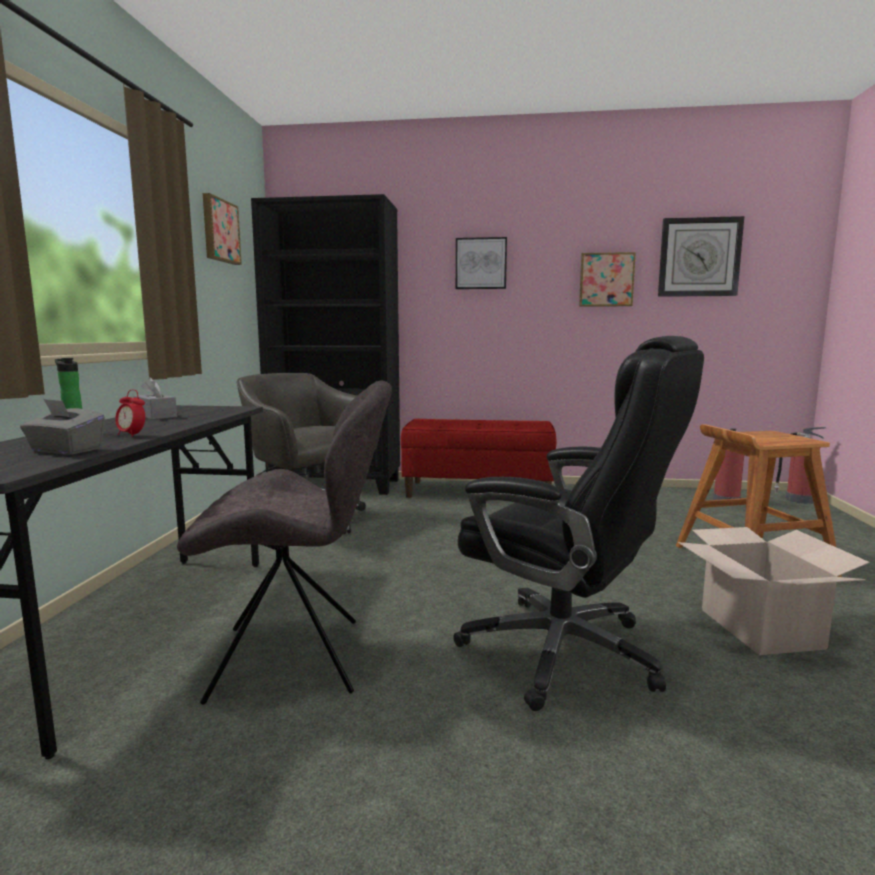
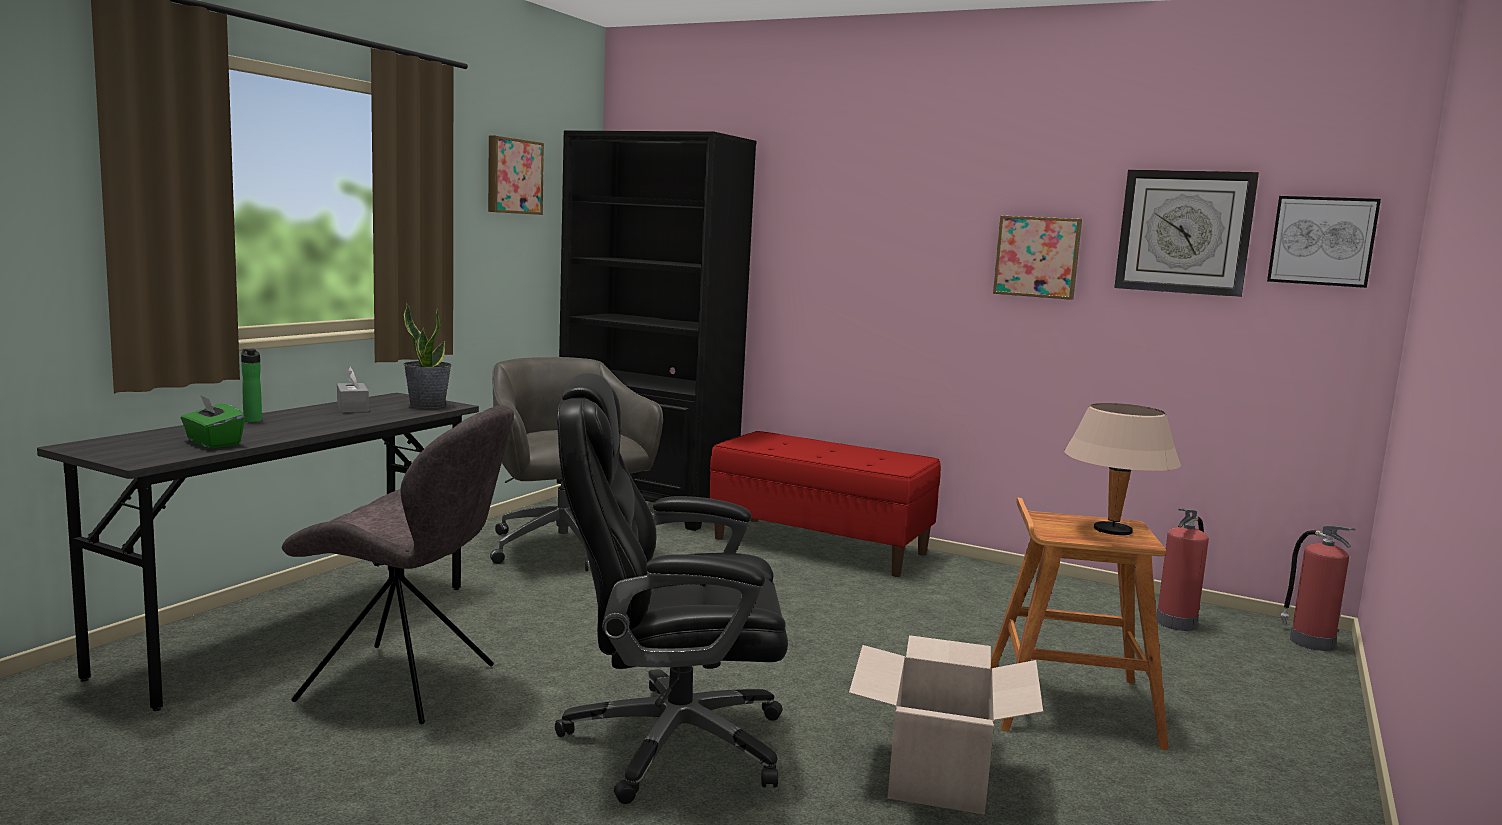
camera: 20 degrees right, 0 degrees up
(65, 450) = (213, 443): grey tissue box -> green tissue box
(132, 435) = (289, 432): alarm clock -> none
(219, 409) = (427, 405): none -> potted plant
(481, 263) = (861, 221): picture -> picture (1322, 241)
(565, 653) = (669, 742): black office chair -> black office chair turned 120 degrees clockwise
(779, 437) = (1113, 532): none -> beige table lamp

